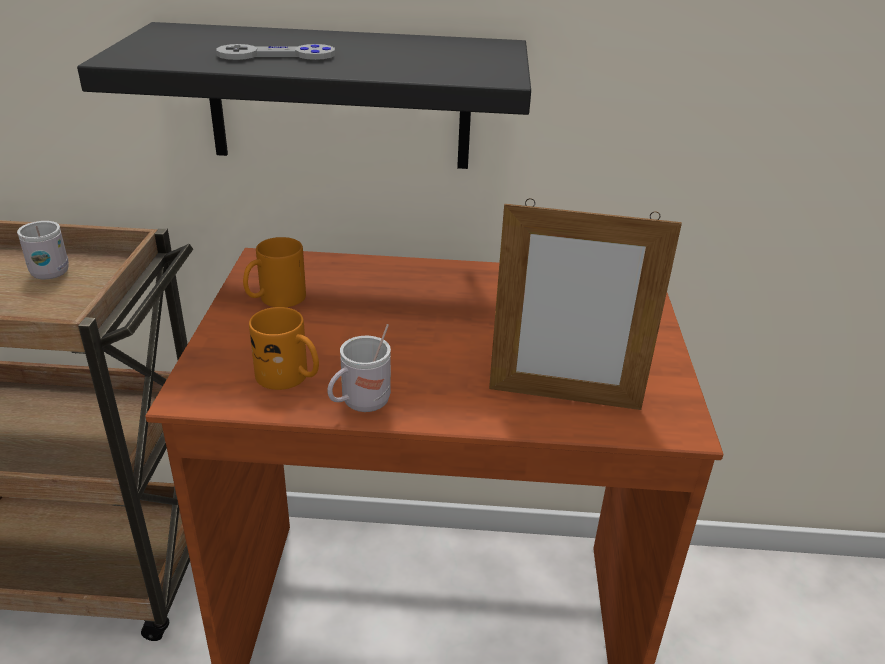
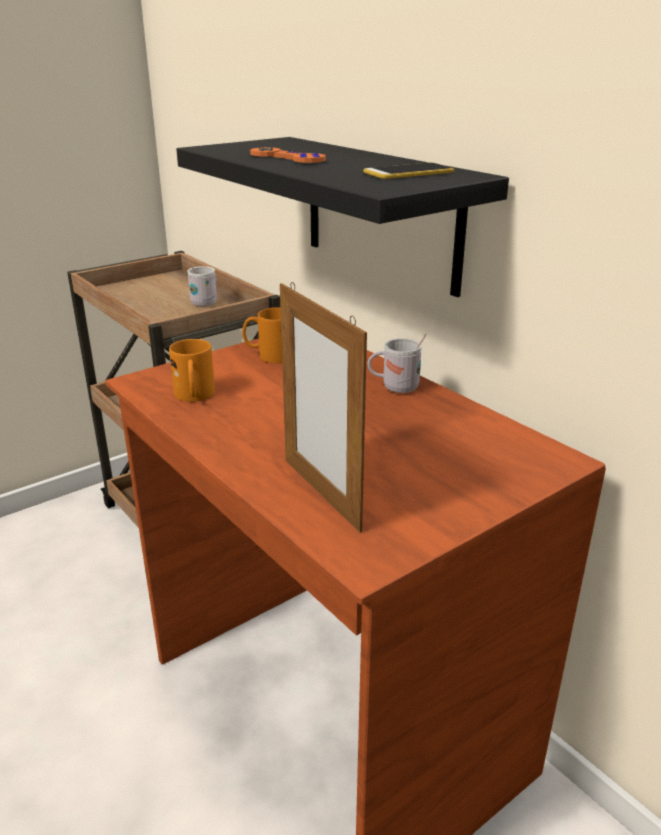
camera: 50 degrees right, 5 degrees down
(276, 56) = (287, 158): grey game controller -> orange game controller
(360, 404) = (199, 427): white mug -> white mug (394, 388)
(449, 52) = (408, 172): none -> phone

